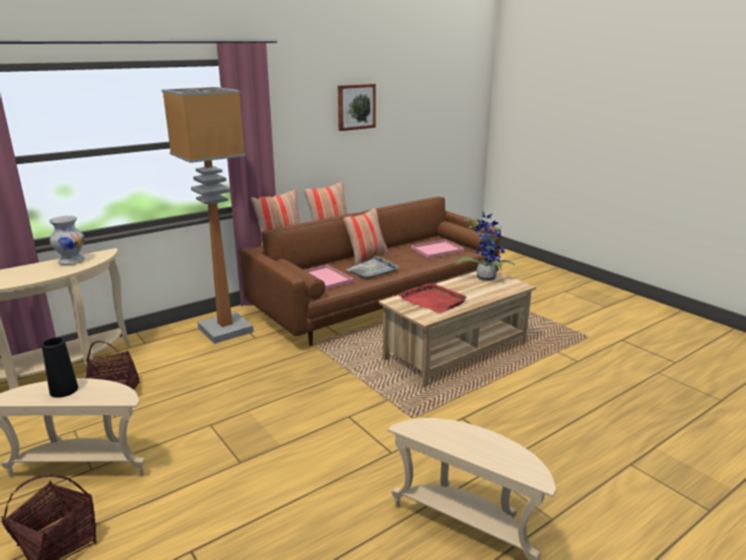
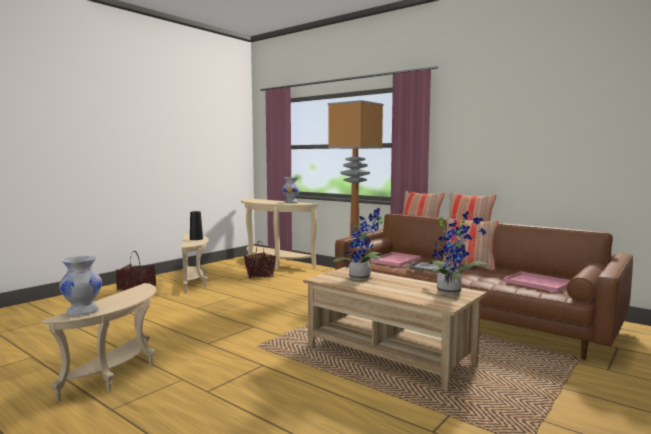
camera: 75 degrees right, 15 degrees down
(356, 107) = (528, 122): picture -> none
(433, 300) = (362, 279): red tray -> potted plant
(517, 465) = (83, 311): none -> white vase

